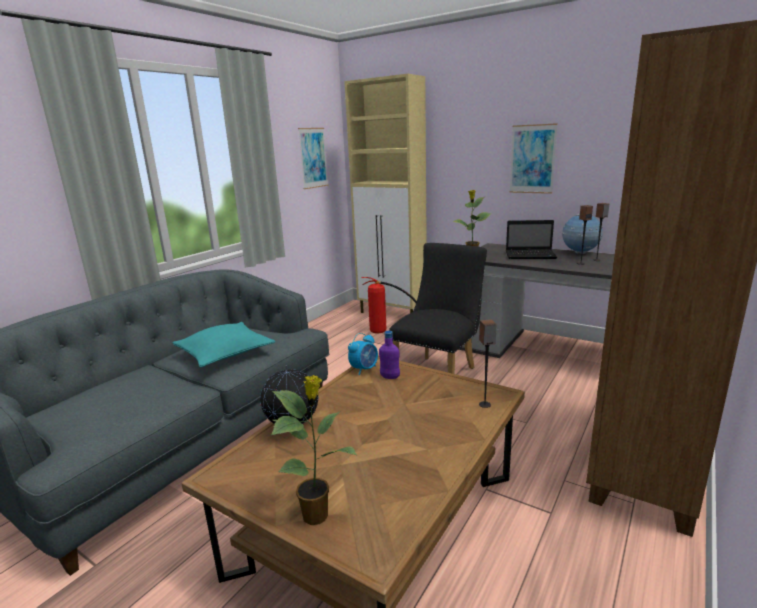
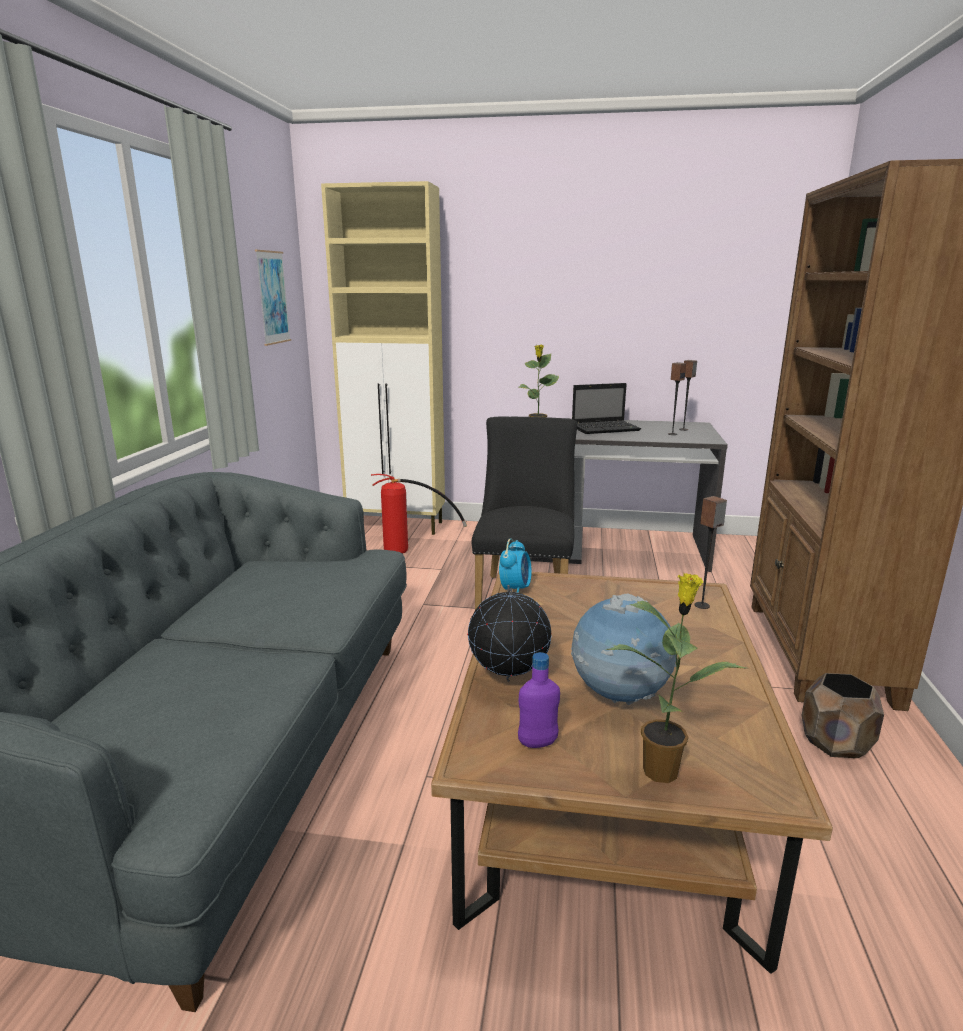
camera: 25 degrees left, 0 degrees up
(225, 353) = (289, 599): turquoise pillow -> none
(390, 377) = (558, 594): purple bottle -> purple bottle (537, 743)
(532, 159) = (589, 306): picture -> none
(580, 253) = (656, 423): globe -> globe (619, 697)
(593, 545) = (836, 744): none -> brown planter

